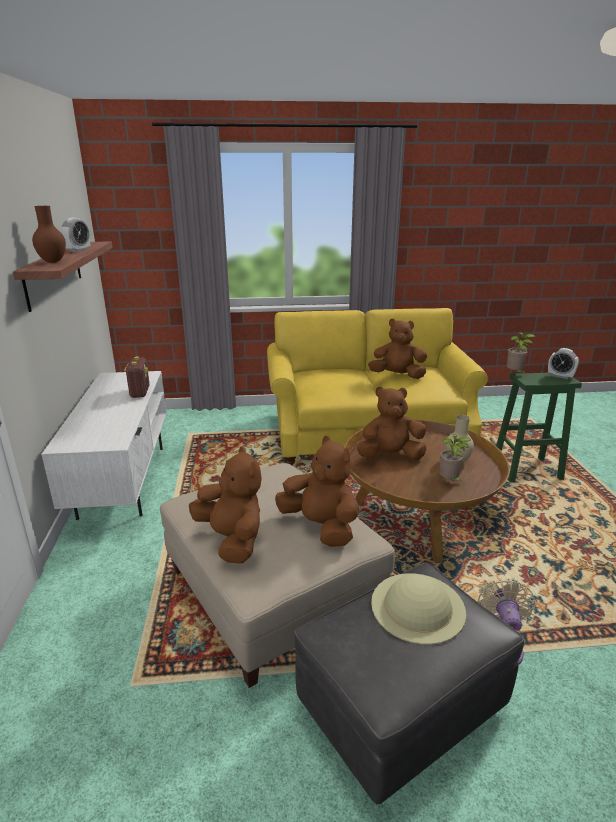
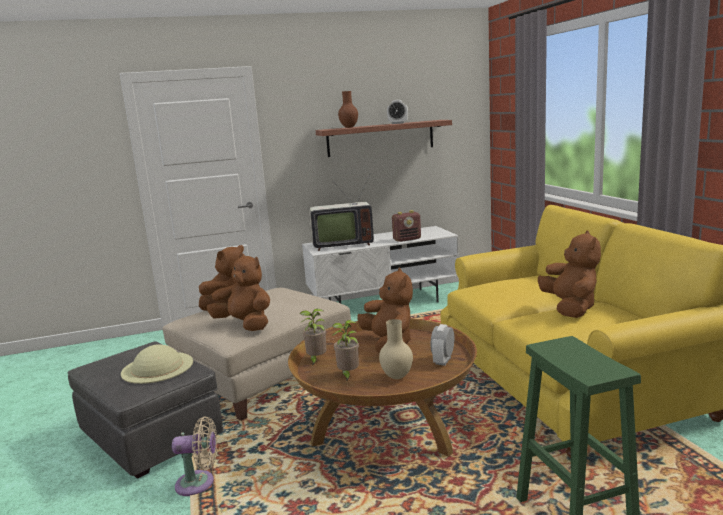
camera: 80 degrees right, 10 degrees down
(101, 428) = (341, 245): none -> television
(320, 527) = (245, 325): brown plush toy -> brown plush toy turned 90 degrees counterclockwise
(515, 374) = (571, 338): potted plant -> potted plant (316, 360)
(560, 376) = (601, 369): alarm clock -> alarm clock (443, 360)

